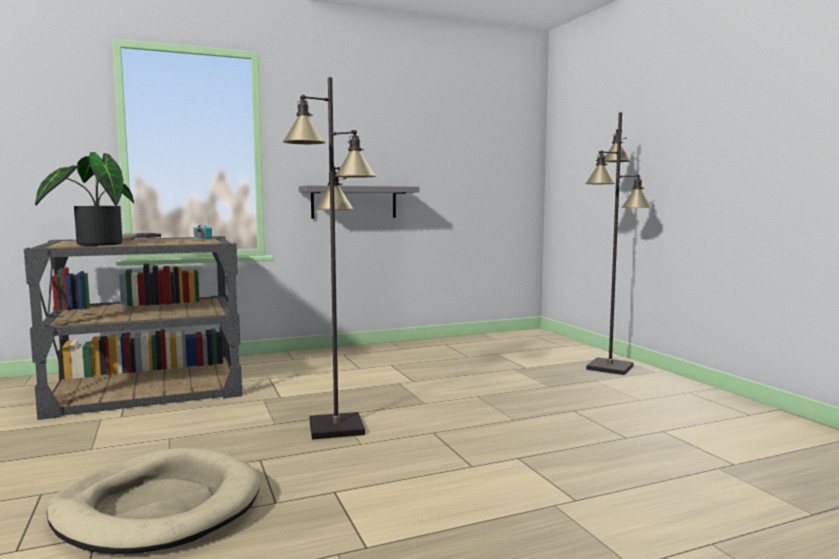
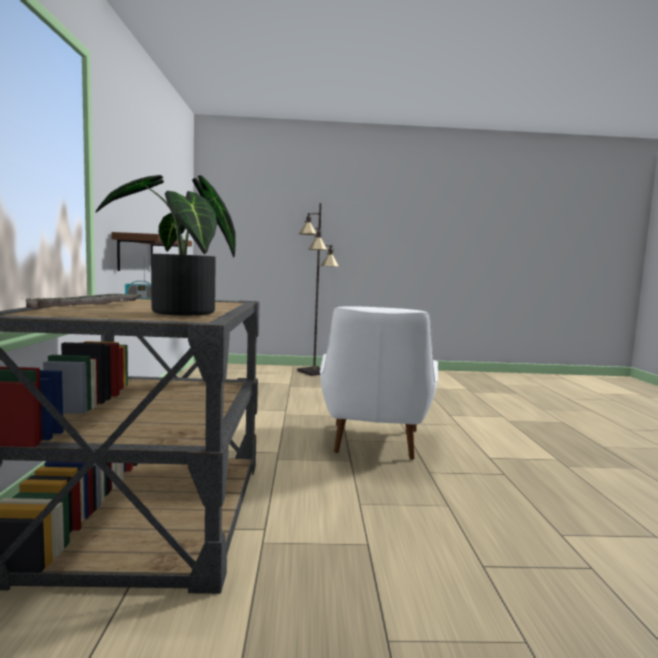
camera: 70 degrees left, 0 degrees up
(159, 507) = (512, 510): beige dog bed -> none
(335, 427) = (374, 444): black floor lamp -> white armchair
(354, 202) = (136, 253): grey shelf -> brown shelf

